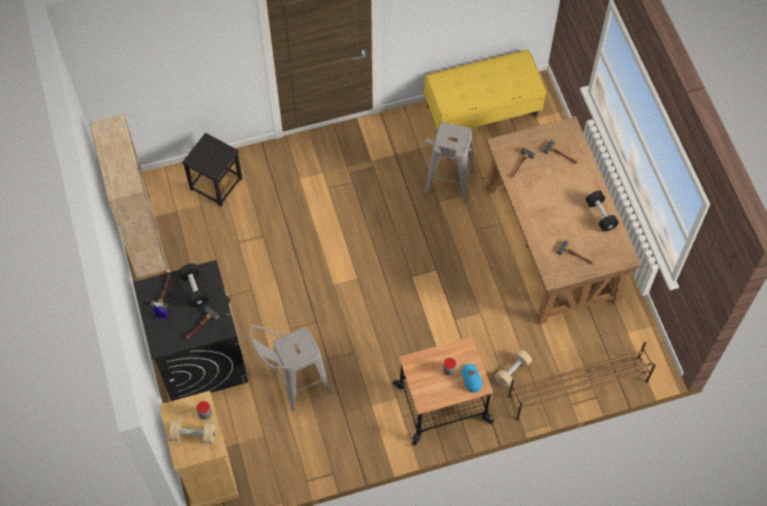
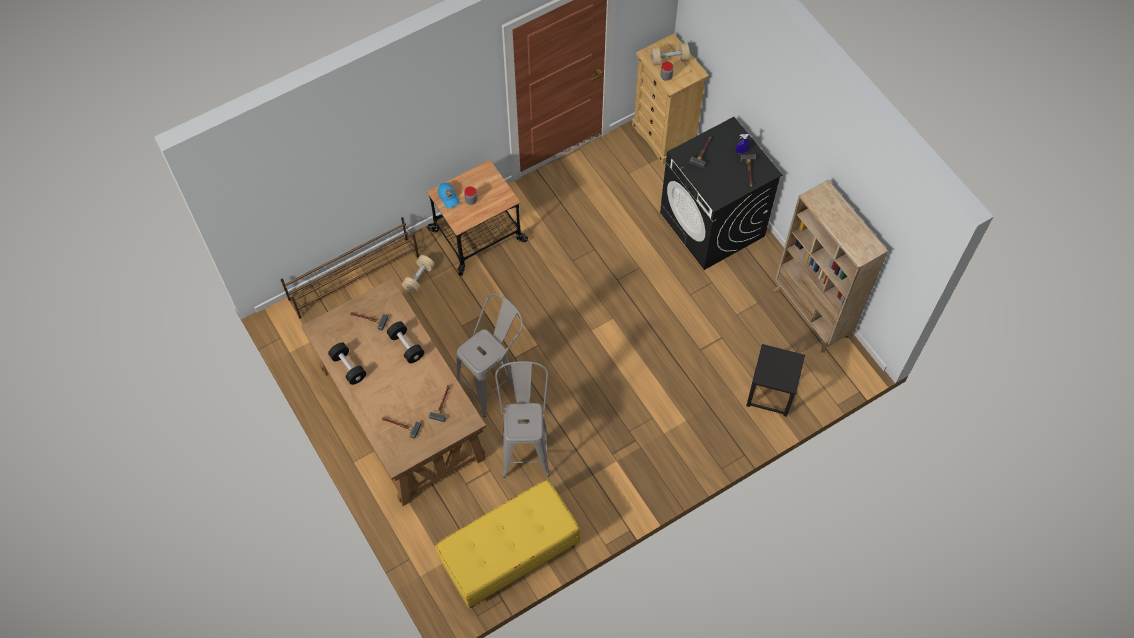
camera: 165 degrees right, 0 degrees up
(194, 289) = (722, 181): black dumbbell -> black dumbbell (406, 346)
(293, 386) = (618, 218): grey stool -> grey stool (493, 383)

